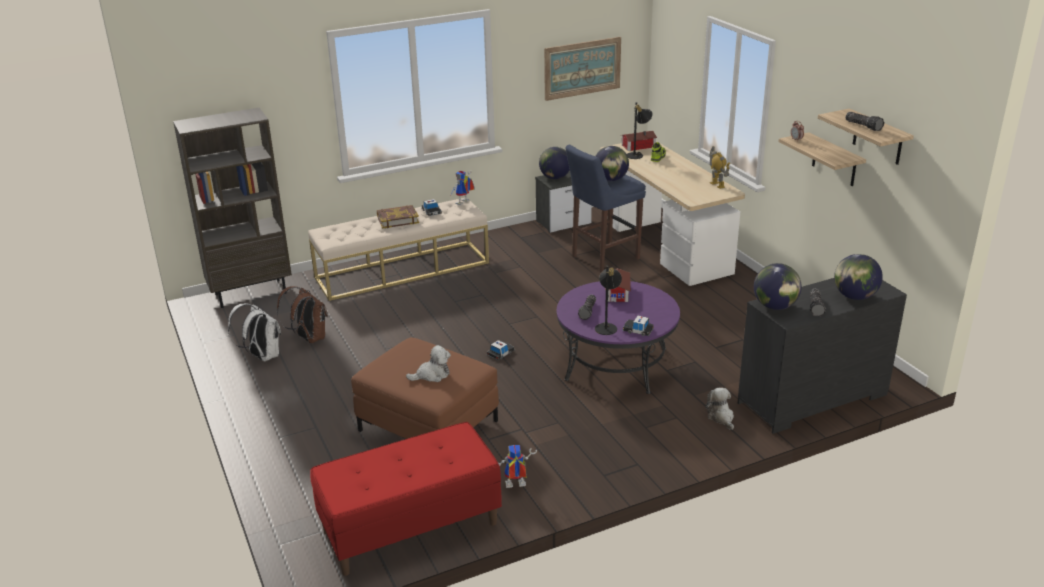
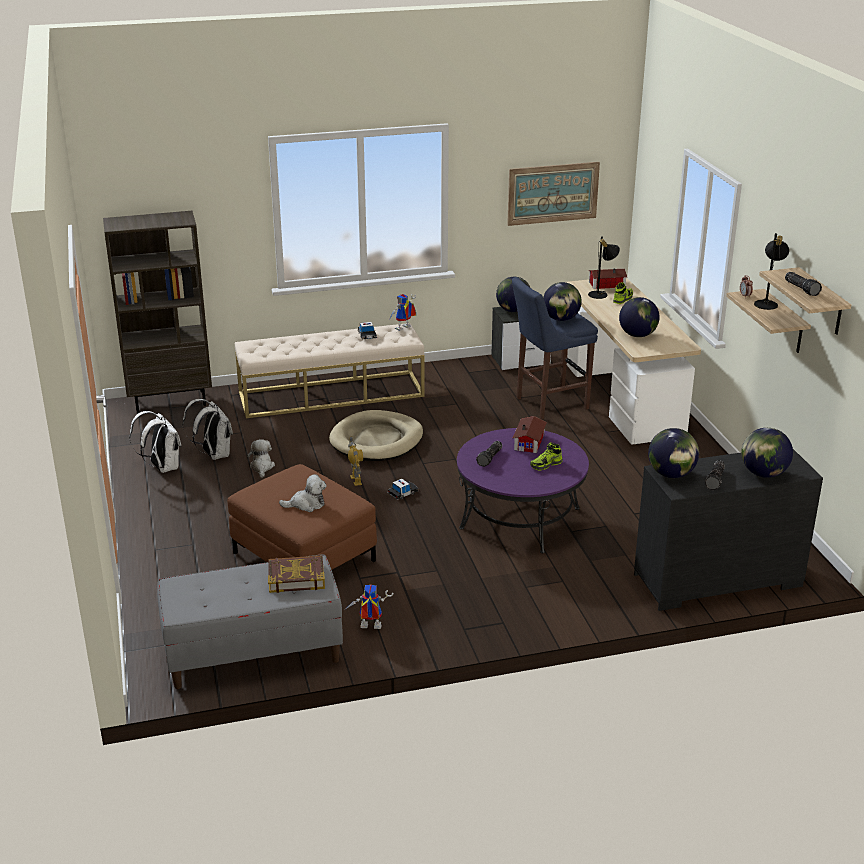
camera: 10 degrees right, 0 degrees up
(309, 338) = (214, 455): brown backpack -> white backpack
(397, 219) = (329, 340): book -> book (296, 577)
(410, 528) = (253, 653): red bench -> grey bench
(459, 307) = (377, 440): none -> beige dog bed
(607, 326) = (503, 476): black table lamp -> black table lamp (767, 303)
(638, 330) = (534, 484): toy car -> none
(641, 311) = (546, 465): none -> shoe
(685, 187) = (637, 335): none -> globe
(717, 185) = (674, 336): toy robot -> toy robot (356, 480)
(721, 417) = (610, 587): plush toy -> plush toy (262, 467)

